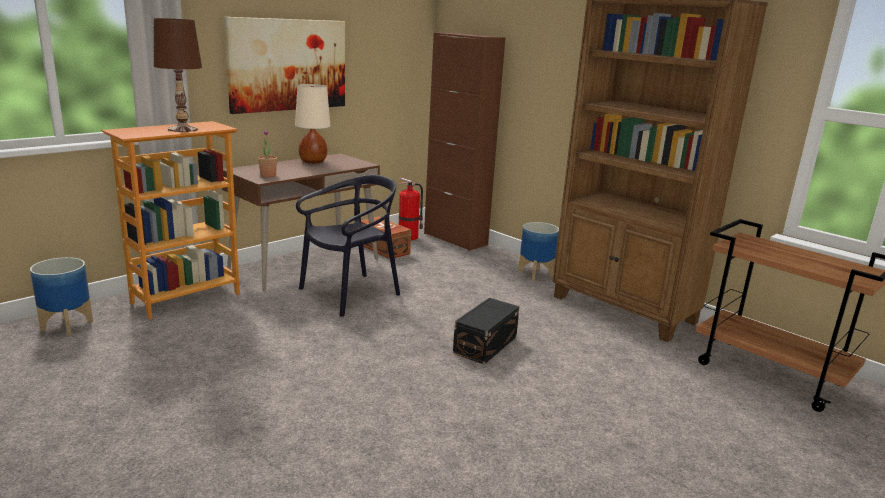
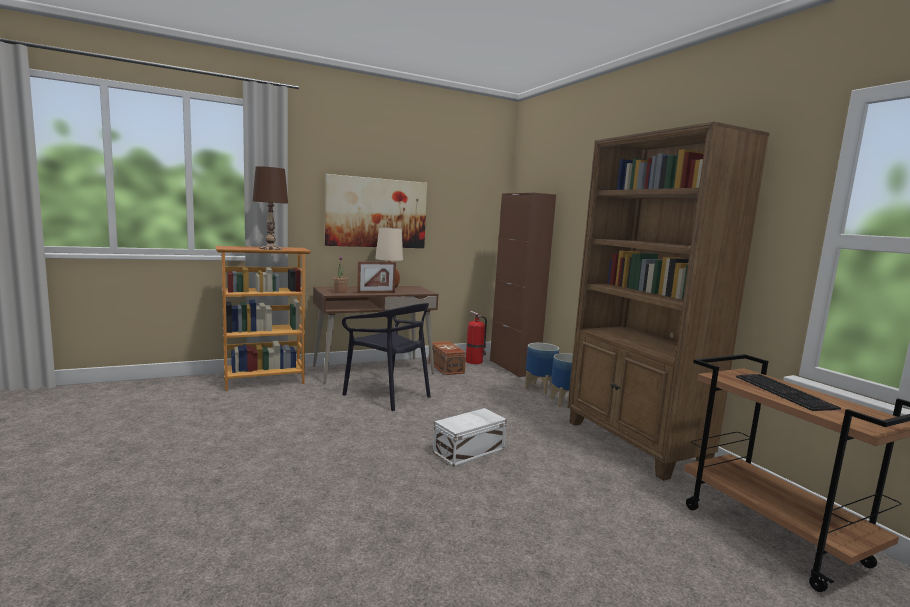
camera: 20 degrees right, 10 degrees down
(66, 325) = (168, 387): planter -> planter (539, 388)
(310, 171) = (376, 292): none -> picture frame
(350, 294) = (388, 395): black chair -> black chair turned 60 degrees clockwise
(486, 344) = (470, 451): black storage box -> white storage box
(789, 255) = (786, 392): none -> keyboard

